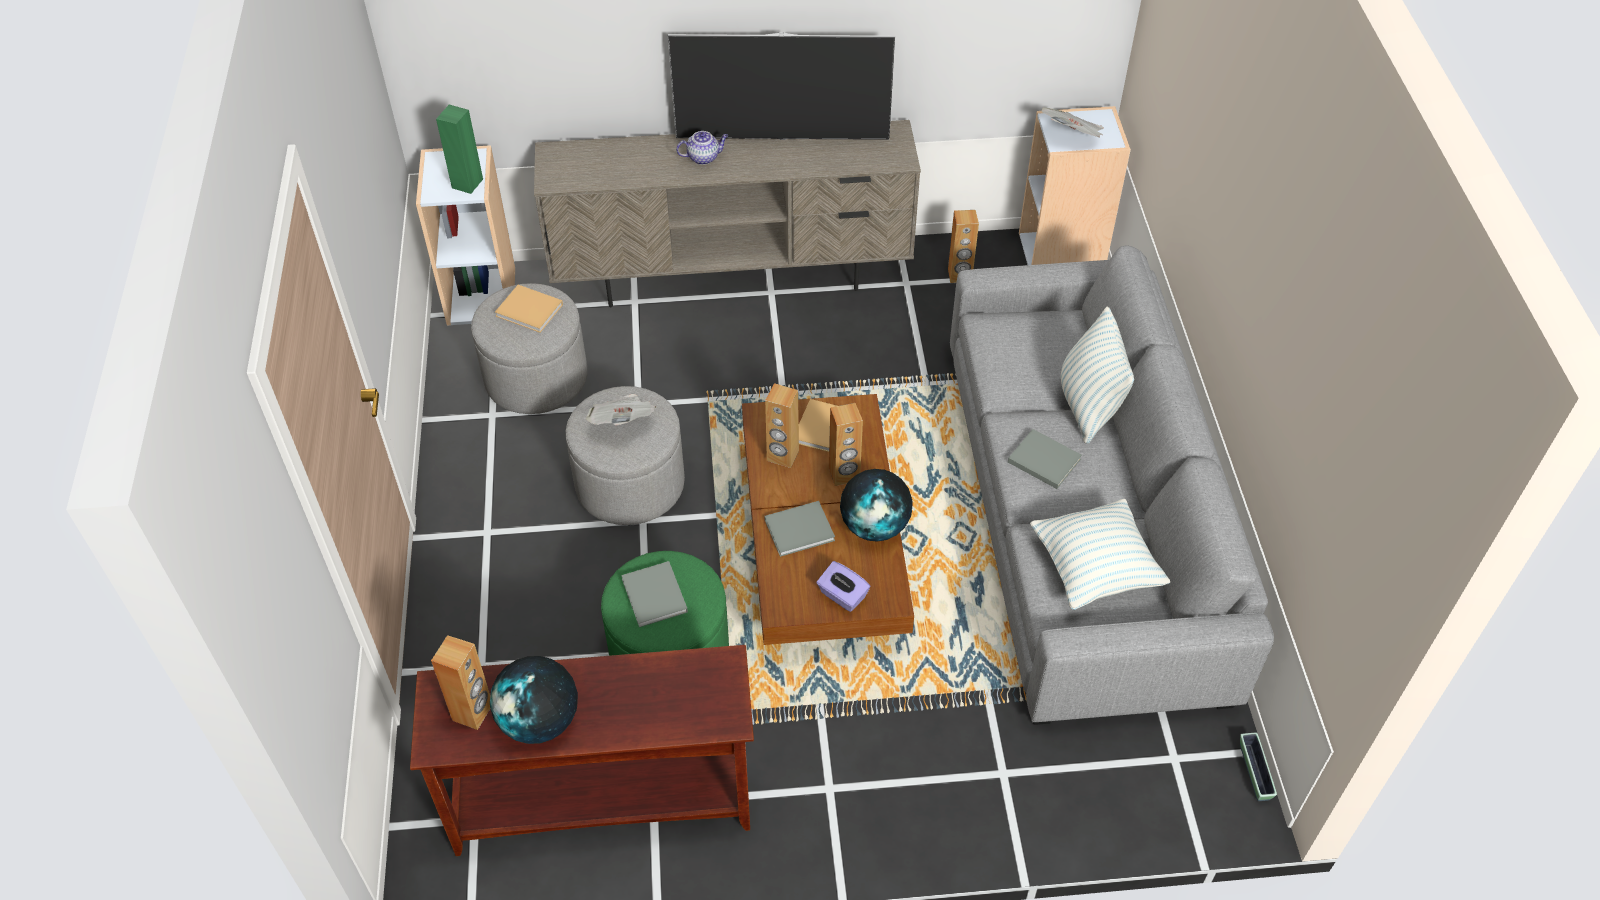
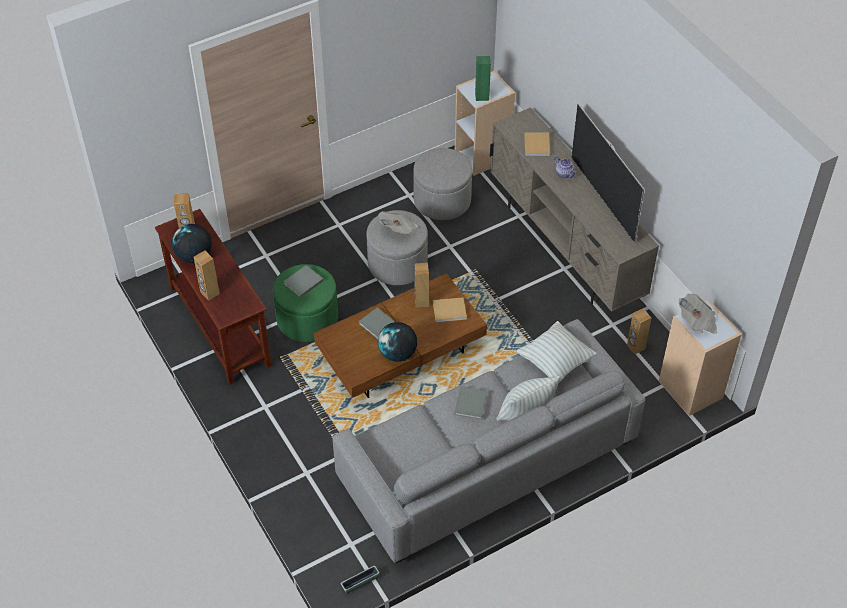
camera: 65 degrees right, 0 degrees up
(531, 311) = (448, 167): beige book -> beige book (537, 146)
(842, 596) = (348, 356): purple tissue box -> none
(844, 474) = (424, 330): brown speaker -> brown speaker (209, 293)
(1094, 570) = (410, 447): pillow -> pillow (555, 362)

